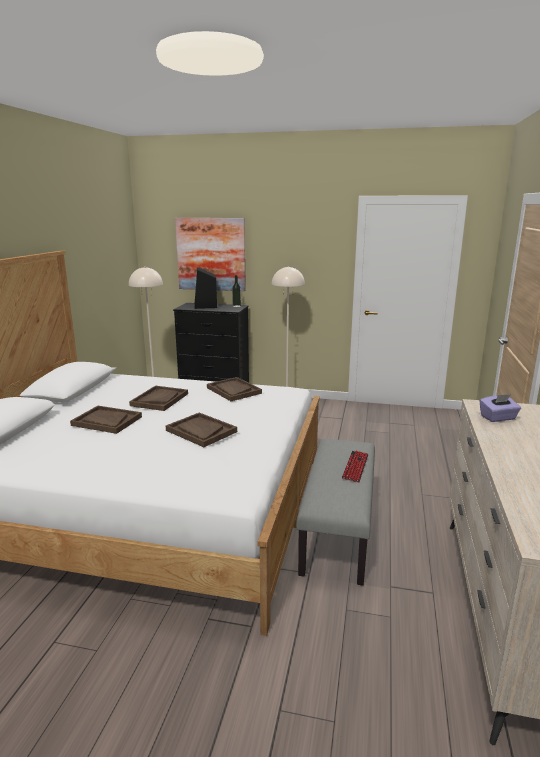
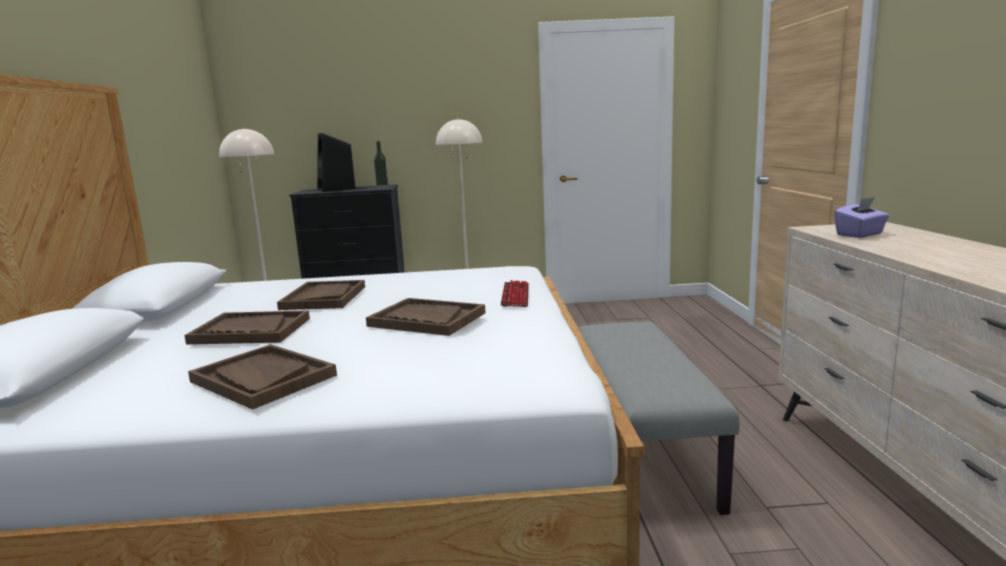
camera: 15 degrees left, 5 degrees down
(211, 254) = (336, 115): picture -> none
(233, 390) = (433, 276): brown tray -> brown tray (262, 378)
(355, 467) = (659, 347): keyboard -> keyboard (515, 295)

